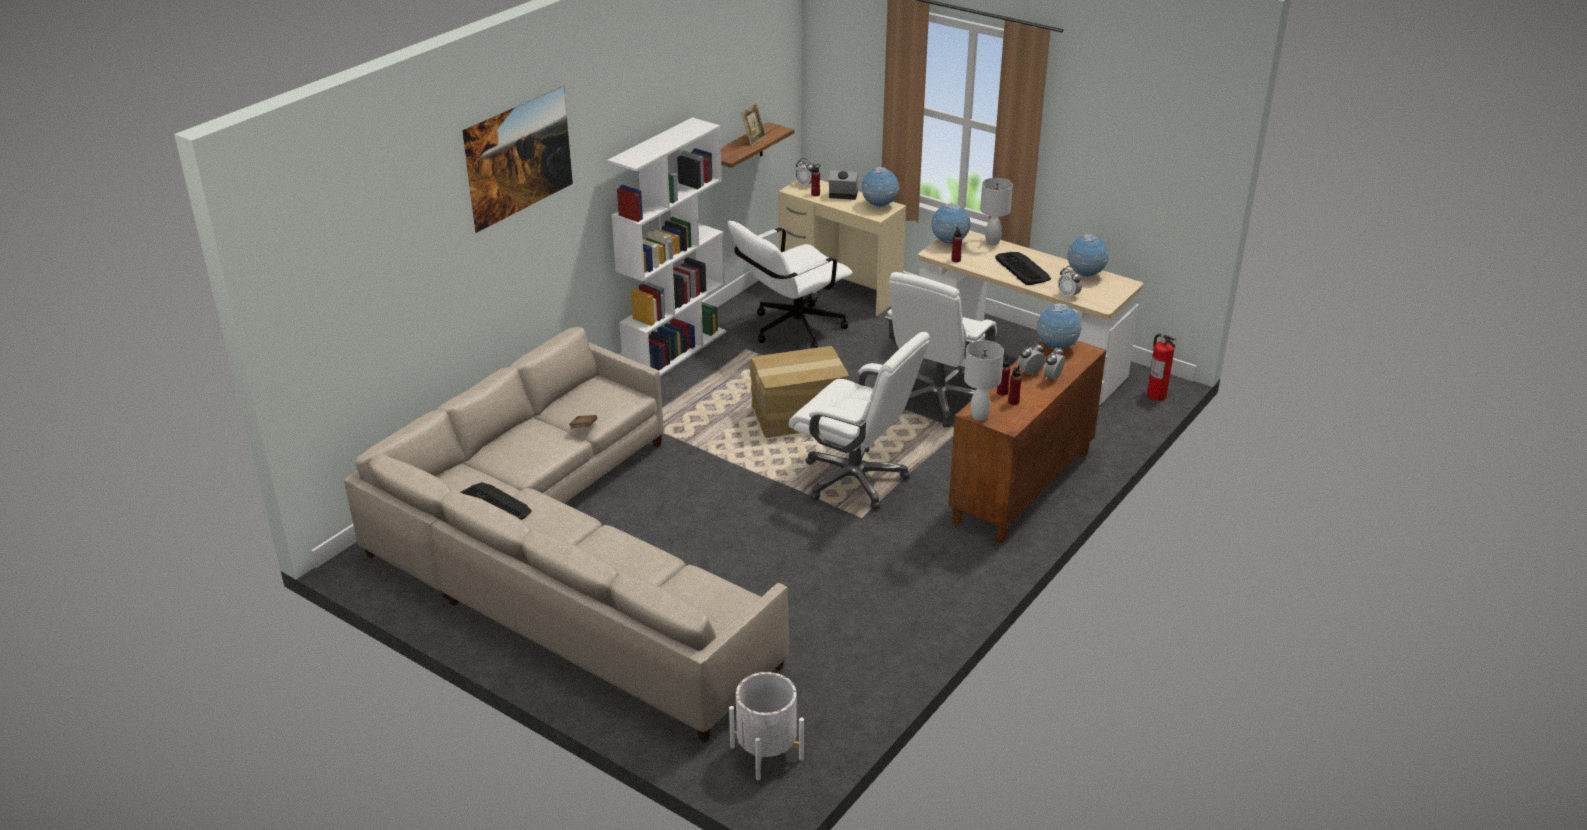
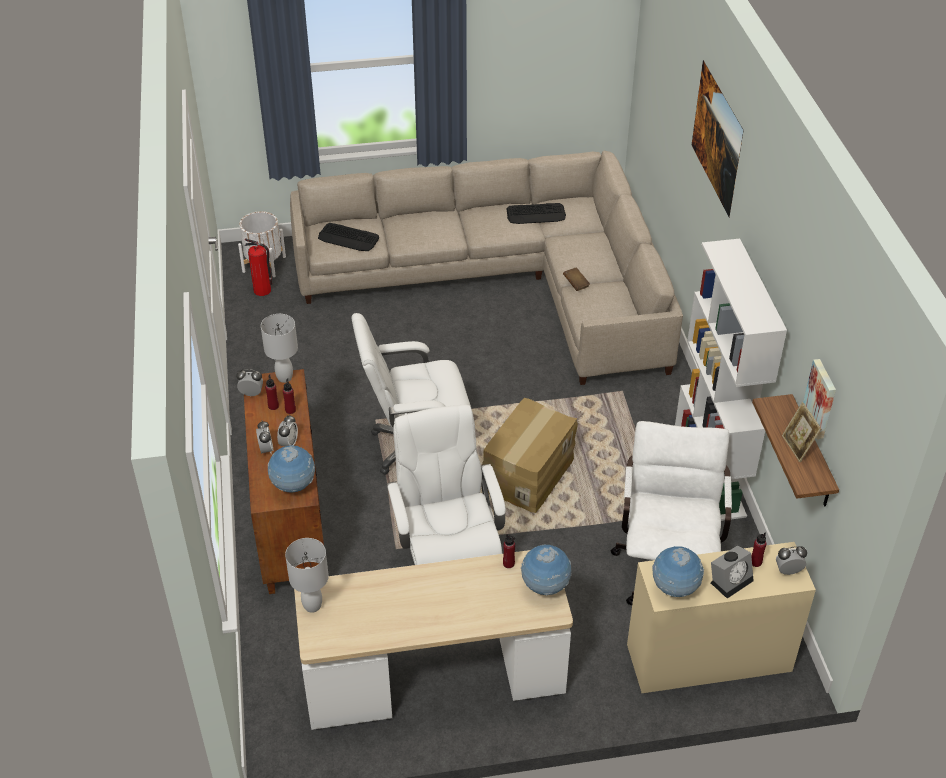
camera: 135 degrees right, 10 degrees up
(733, 103) = (821, 398): none -> picture
(993, 242) = (508, 621): white table lamp -> white table lamp (312, 606)
(1022, 268) = (435, 595): keyboard -> keyboard (348, 238)
(1068, 295) = (354, 583): alarm clock -> alarm clock (251, 394)
(1085, 275) = (367, 629): globe -> none
(1156, 395) = (266, 724): fire extinguisher -> fire extinguisher (262, 290)

